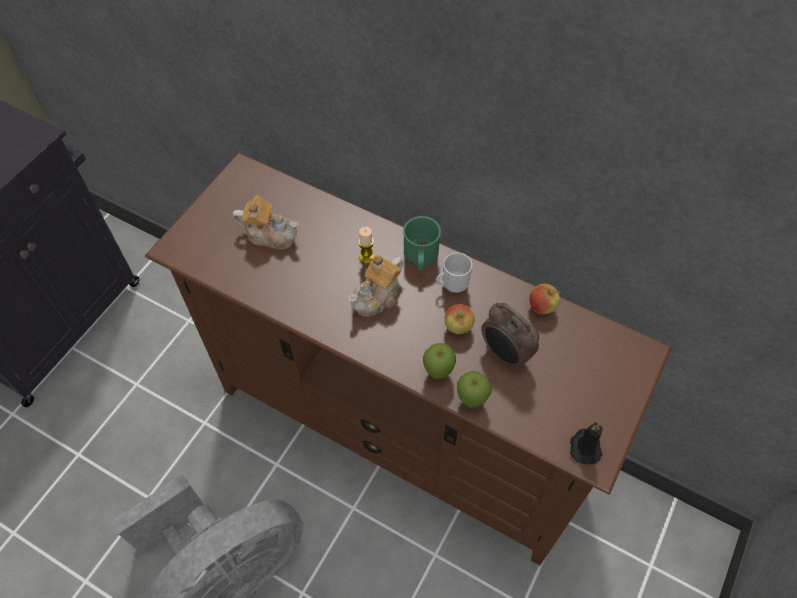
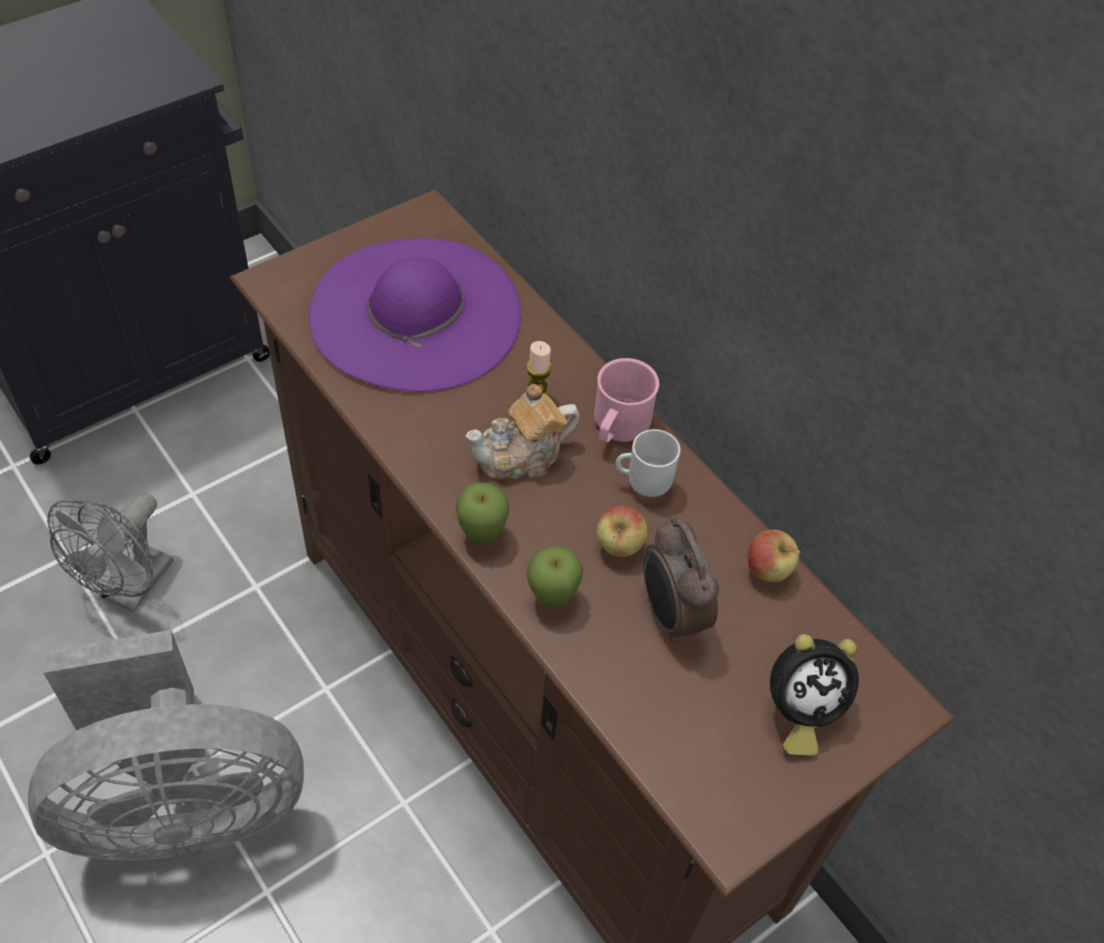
camera: 20 degrees right, 5 degrees down
(130, 457) = (131, 590): none -> grey fan
(270, 235) = (415, 313): teapot -> purple hat
(420, 258) = (617, 427): green mug -> pink mug
(471, 400) = (580, 660): apple -> apple (482, 535)
(584, 446) = (722, 805): black candle -> none
(596, 378) = (798, 711): none -> alarm clock

